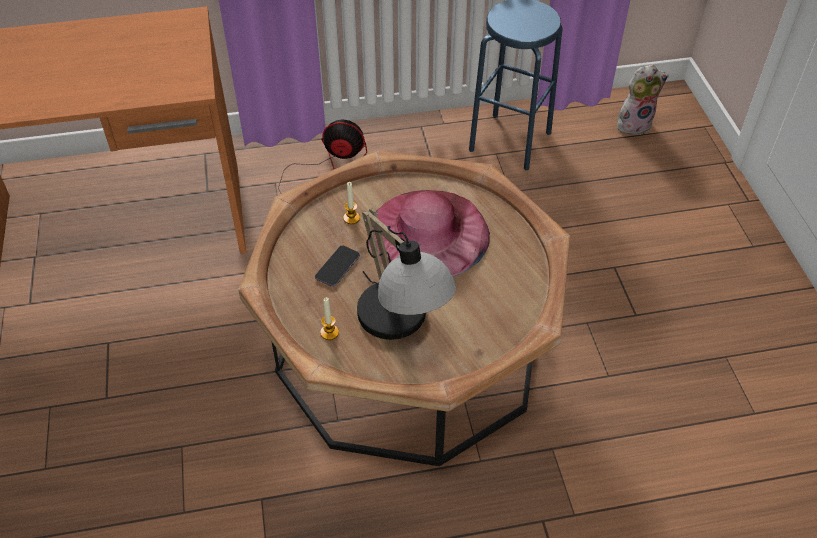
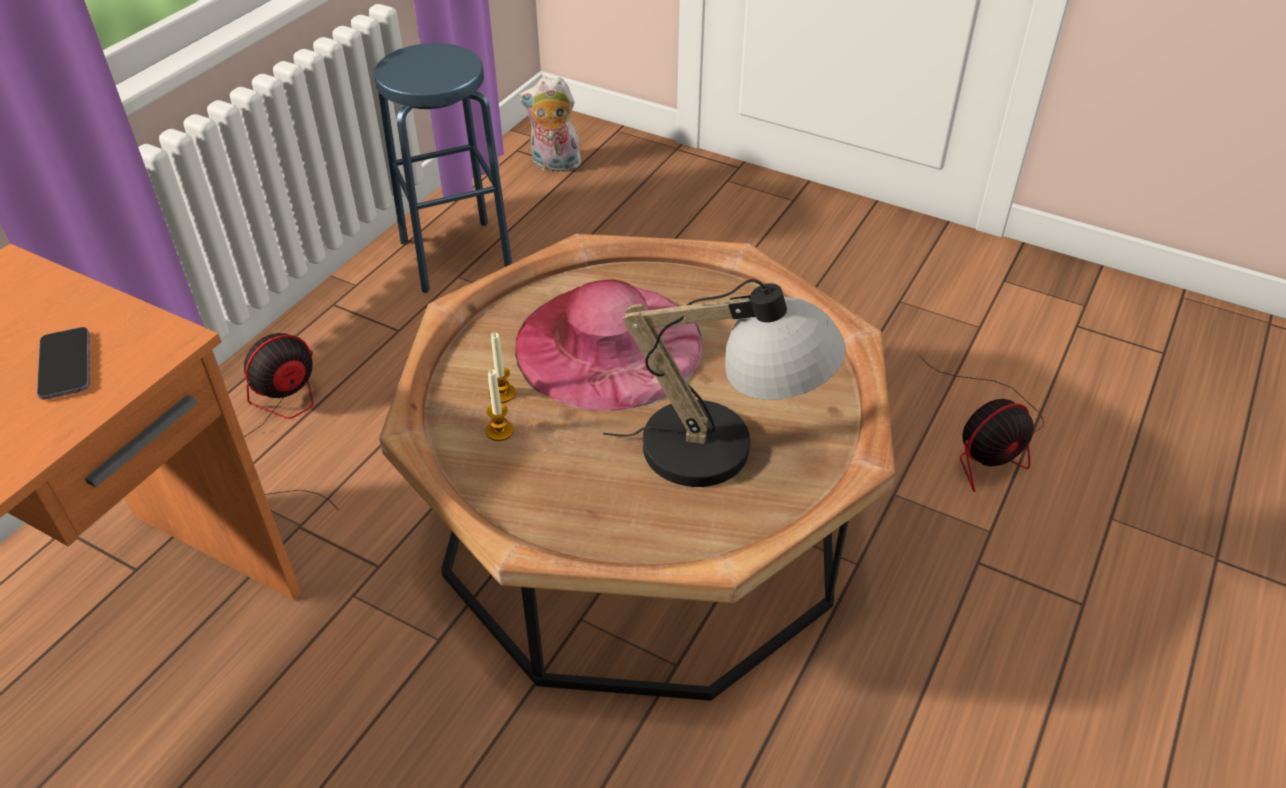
camera: 50 degrees left, 5 degrees down
(329, 332) = (667, 523): candle -> candle (499, 431)
(337, 267) = (567, 453): phone -> phone (65, 365)
(634, 124) = (554, 165): plush toy -> plush toy turned 105 degrees counterclockwise
(650, 474) = (988, 441): none -> fan

